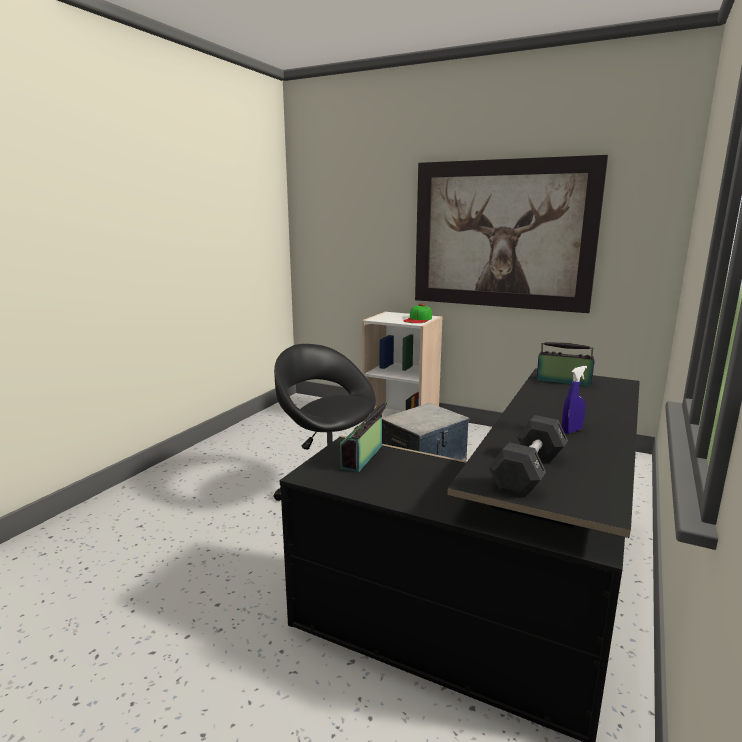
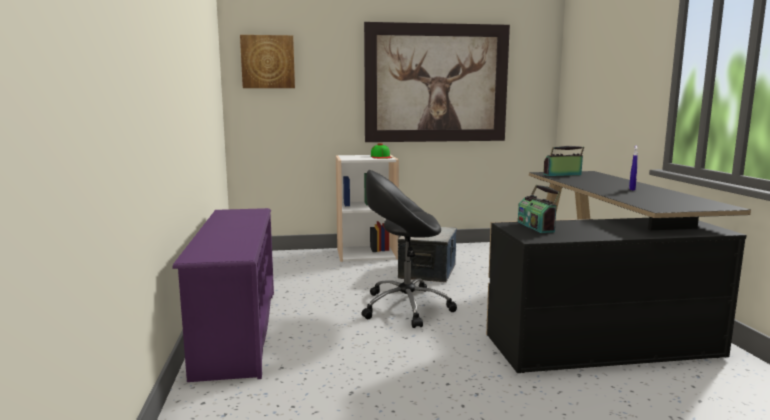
camera: 35 degrees left, 5 degrees down
(174, 475) = (236, 329): none -> purple shoe rack
(326, 210) = (268, 62): none -> picture
(528, 472) = (665, 203): black dumbbell -> none

